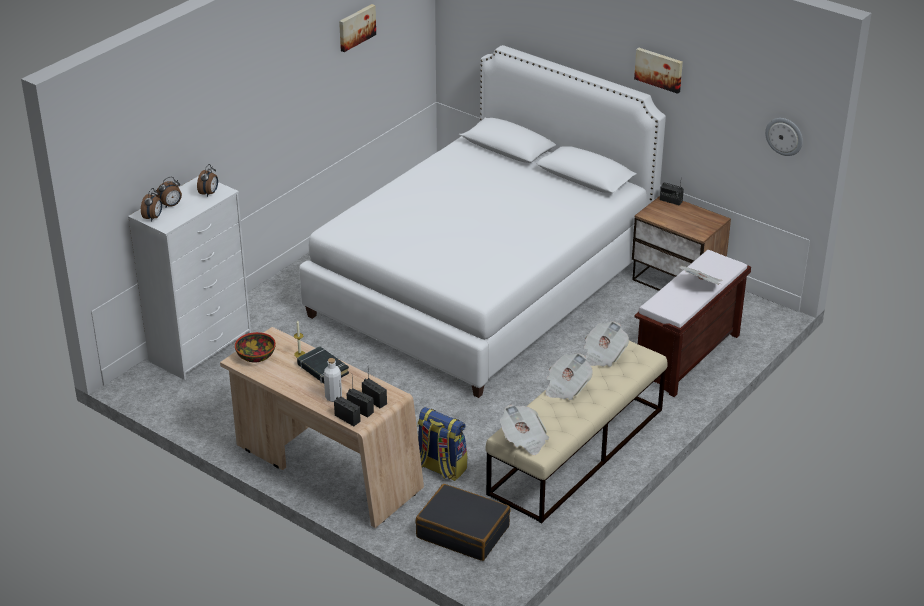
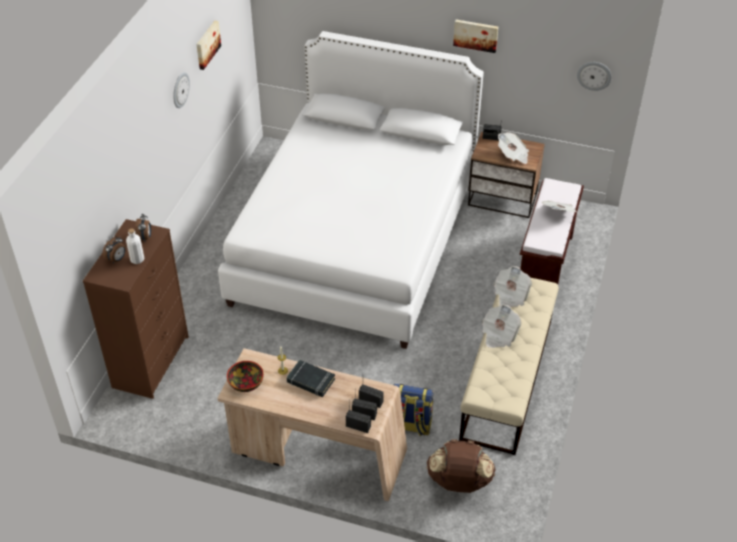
camera: 20 degrees left, 10 degrees up
(153, 218) = (108, 277): alarm clock -> none
(201, 347) = (151, 361): white dresser -> brown dresser
(307, 63) = (180, 90): none -> wall clock
(333, 397) = (335, 408): white bottle -> white bottle (137, 259)
(463, 531) = (459, 482): black suitcase -> brown backpack
(524, 440) = (493, 396): newspaper -> newspaper (513, 155)

